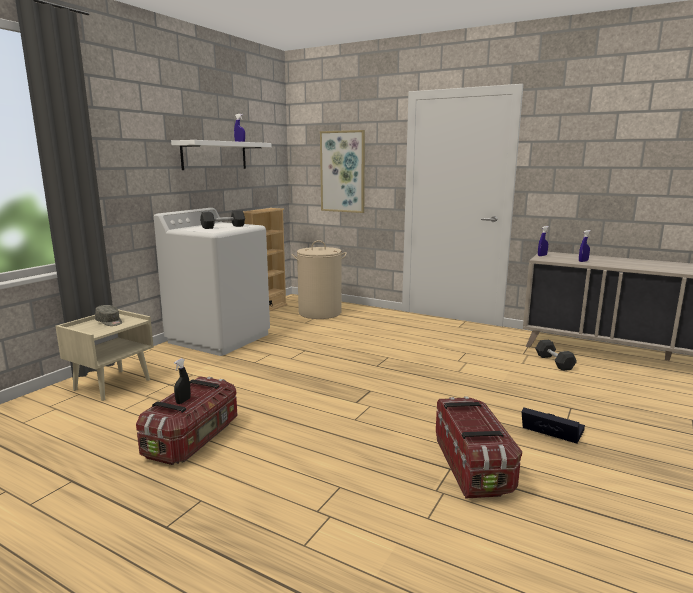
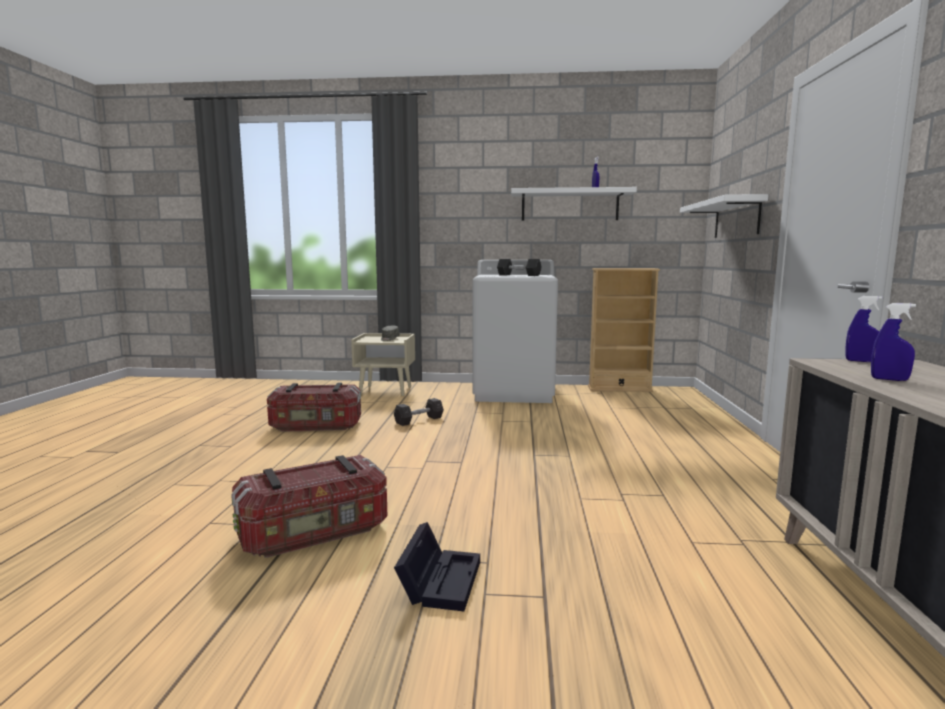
camera: 65 degrees right, 5 degrees down
(183, 401) = (309, 390): black spray bottle -> none
(320, 312) = (656, 406): beige laundry basket -> none
(343, 172) = (736, 218): picture -> white shelf
(554, 362) = (748, 572): grey dumbbell -> grey dumbbell (419, 420)

